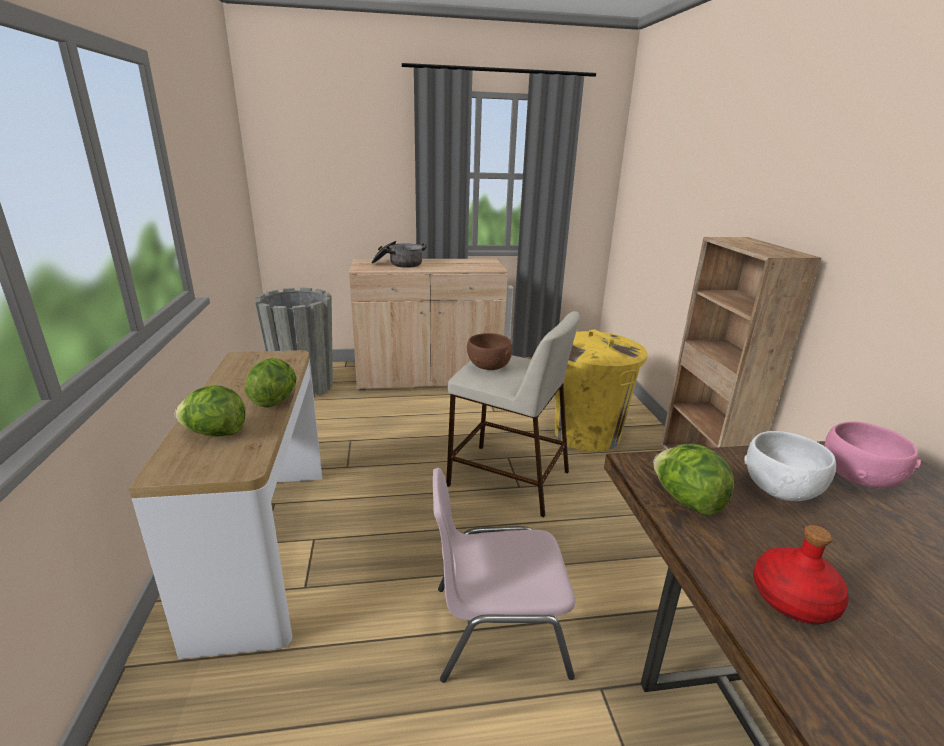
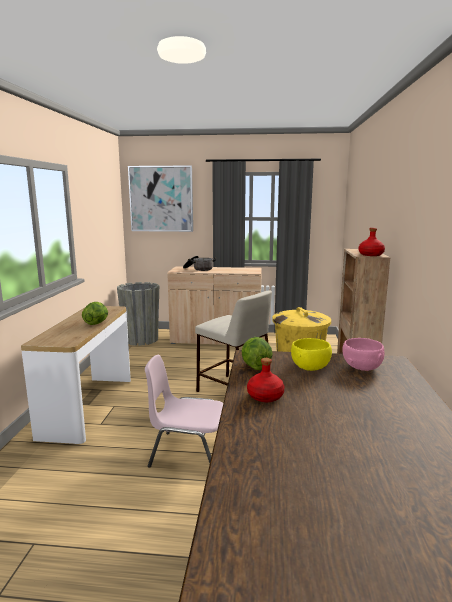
camera: 15 degrees right, 10 degrees down
(215, 433) = (64, 332): lettuce -> none
(318, 136) = (161, 199): none -> picture
(488, 366) = (221, 320): brown bowl -> none
(780, 252) = (370, 255): none -> red bottle
(781, 490) = (310, 367): white bowl -> yellow bowl

